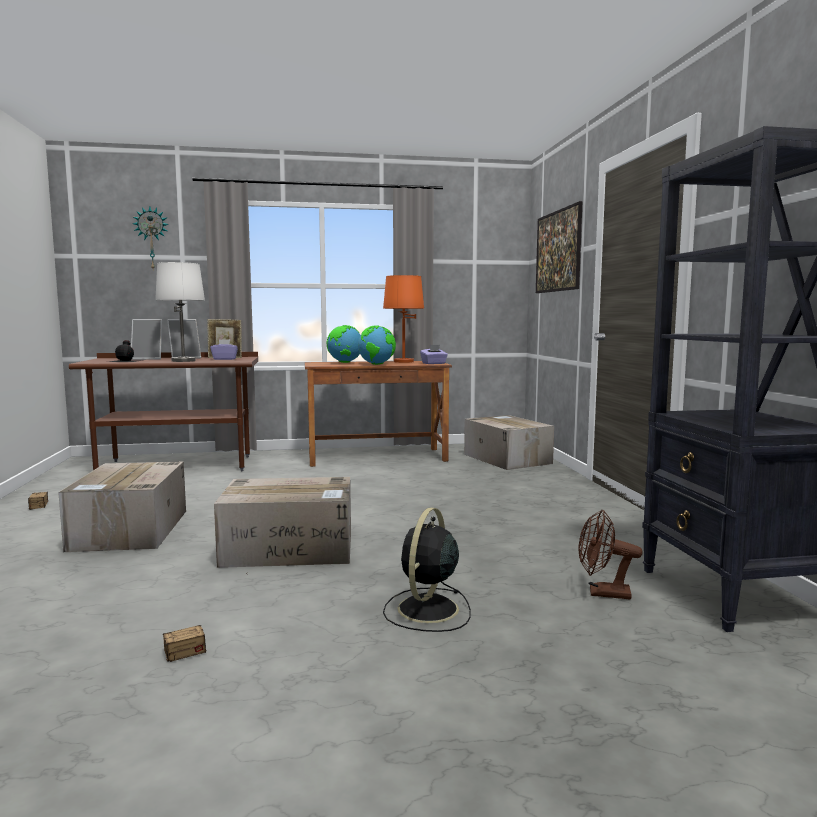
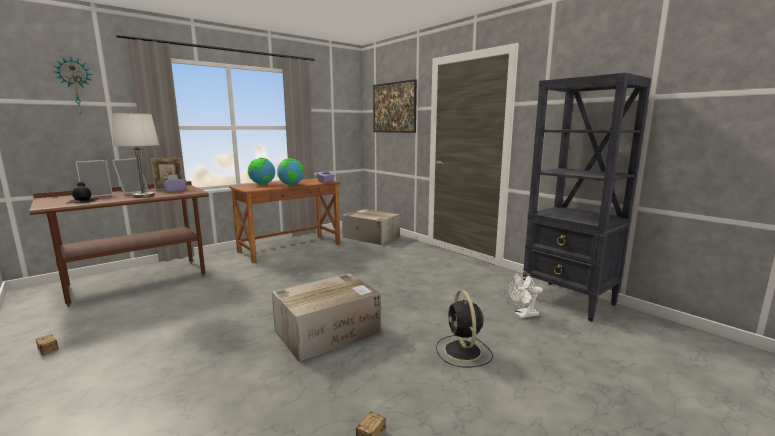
camera: 30 degrees left, 5 degrees up
(130, 530) = (181, 350): cardboard box -> none
(403, 362) = (301, 181): orange table lamp -> none
(602, 593) = (523, 315): brown fan -> white fan

